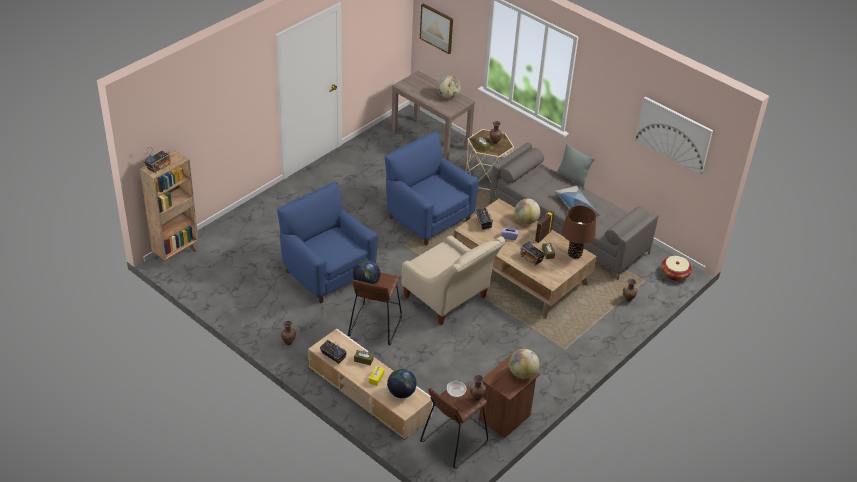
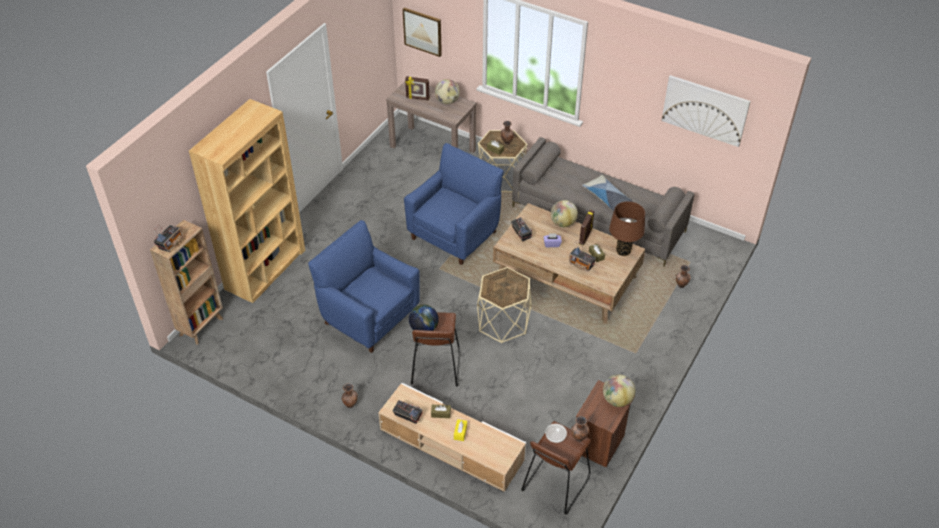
camera: 10 degrees left, 5 degrees up
(246, 217) = (265, 269): none -> brown bookcase
(401, 393) = (491, 444): globe -> none
(421, 89) = (417, 98): none -> picture frame
(428, 218) = (455, 234): blue armchair -> blue armchair turned 90 degrees clockwise
(449, 300) = (503, 322): beige armchair -> beige side table
(572, 178) = (594, 167): grey pillow -> none
(674, 274) = (717, 249): basket -> none

